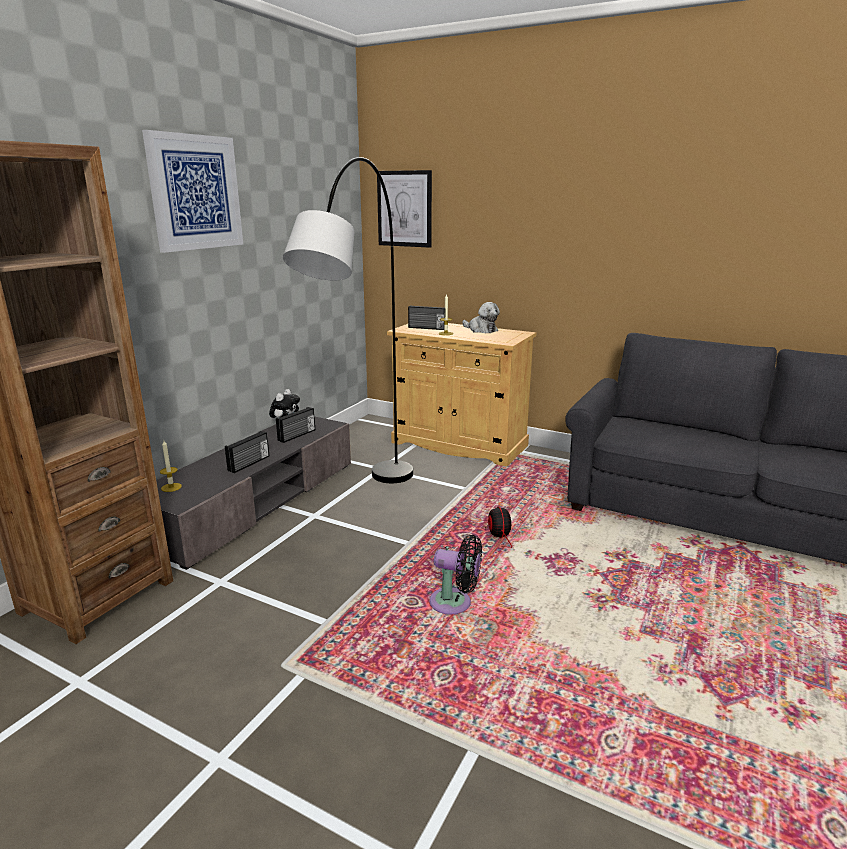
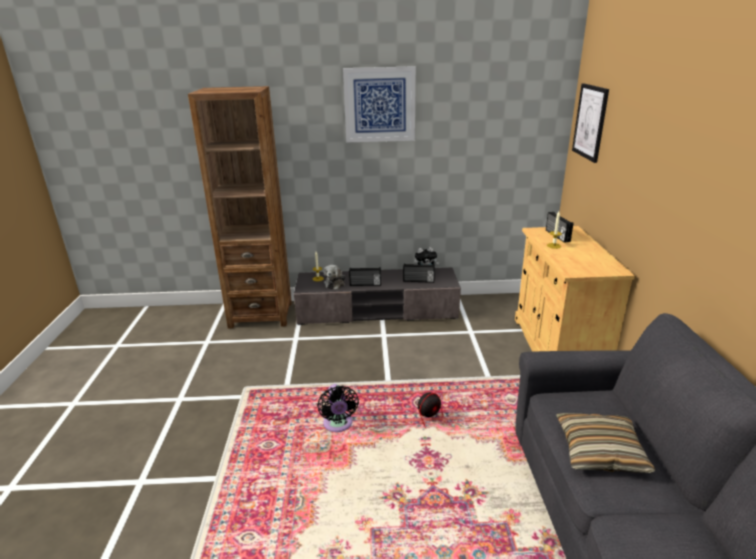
camera: 60 degrees right, 5 degrees up
(365, 511) = (408, 349): grey floor lamp -> none
(481, 330) = (592, 254): plush toy -> plush toy (335, 283)
(689, 444) = (600, 451): none -> pillow

